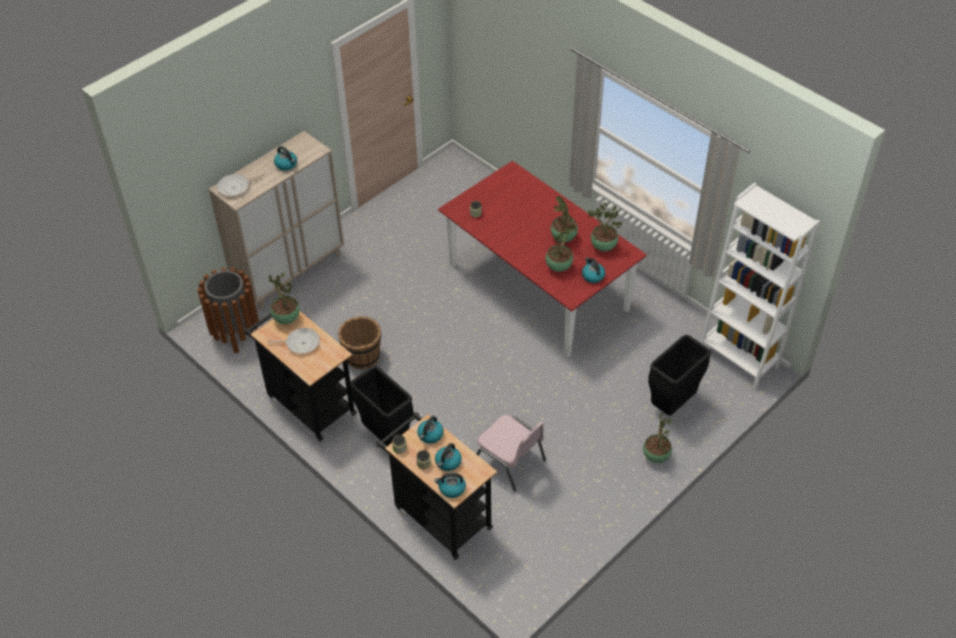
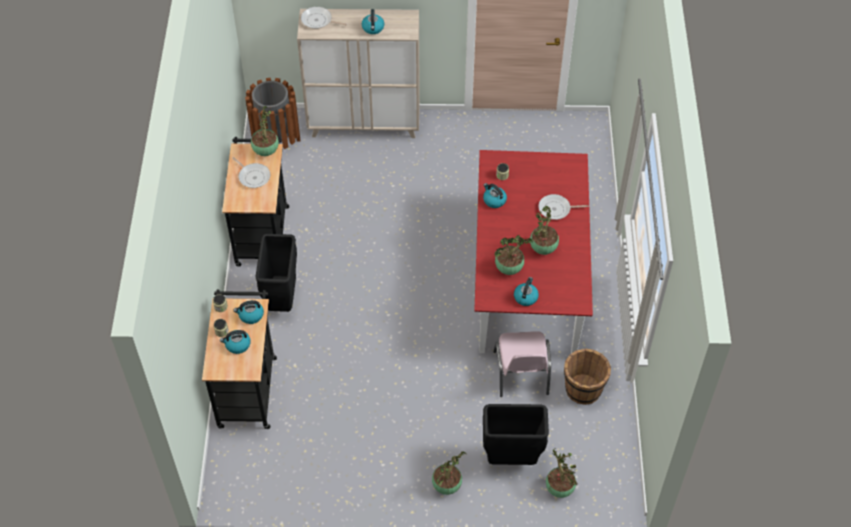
camera: 45 degrees right, 5 degrees up
(362, 356) = (337, 228): brown bucket -> brown bucket (583, 389)
(451, 488) = (216, 365): kettle -> kettle (494, 200)
(510, 462) = (340, 394): pink chair -> pink chair (521, 374)
(539, 208) = (556, 209): none -> frying pan
(602, 247) = (564, 280): potted plant -> potted plant (559, 488)
(738, 358) = (612, 470): white bookcase -> none

